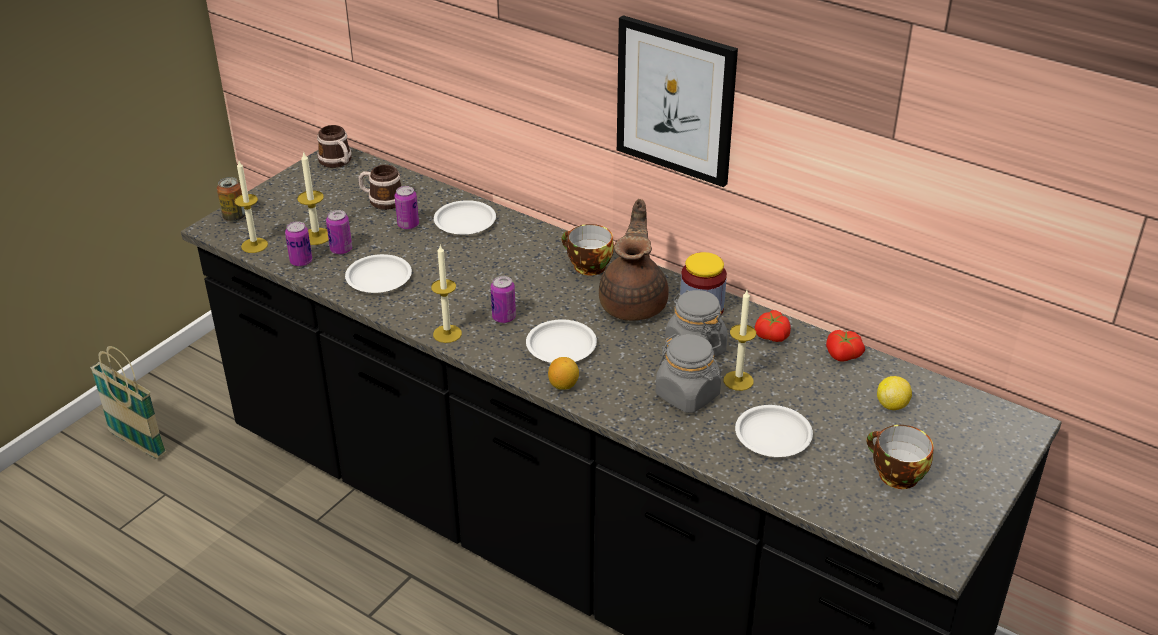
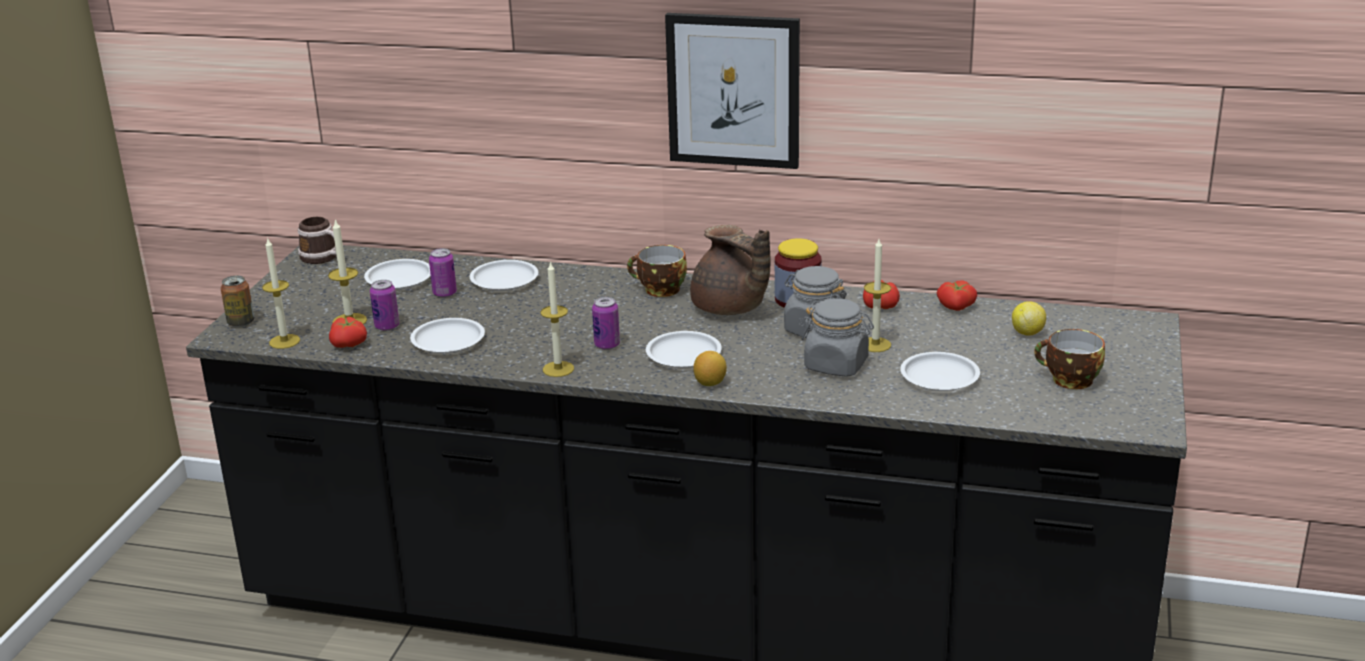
camera: 20 degrees left, 10 degrees down
(137, 443) = (118, 651): basket -> none
(301, 261) = (350, 344): can -> tomato
(382, 200) = (399, 279): mug -> white plate
(634, 303) = (730, 308): brown teapot -> brown teapot turned 150 degrees clockwise

